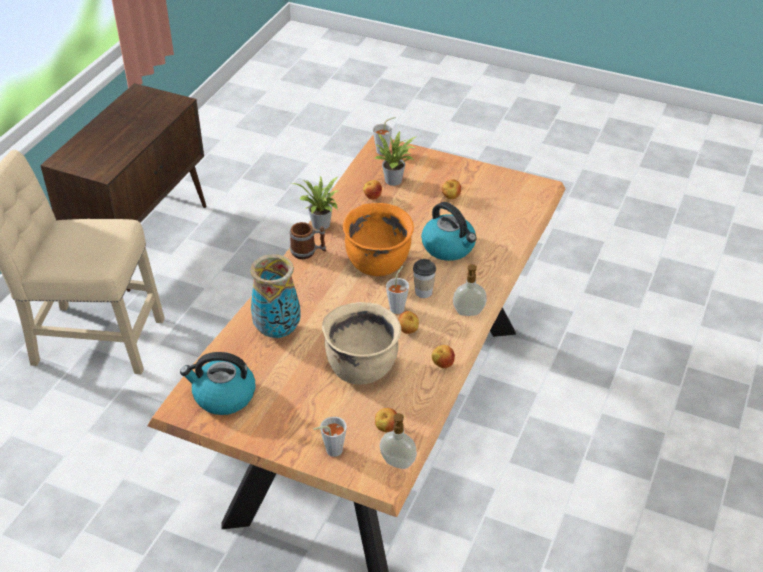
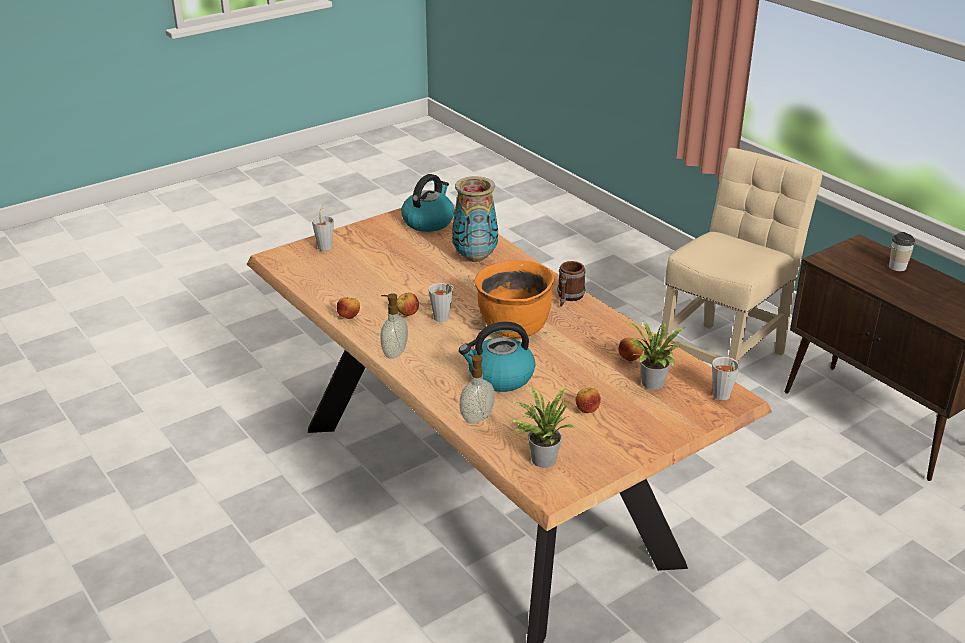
camera: 120 degrees right, 10 degrees down
(321, 226) = (604, 315): potted plant -> potted plant (540, 458)
(361, 367) = (391, 280): beige cooking pot -> none
(386, 428) = (317, 272): apple -> none
(397, 463) = (281, 266): soap dispenser -> soap dispenser (476, 417)
(423, 292) = (448, 339): cup -> cup (897, 267)

